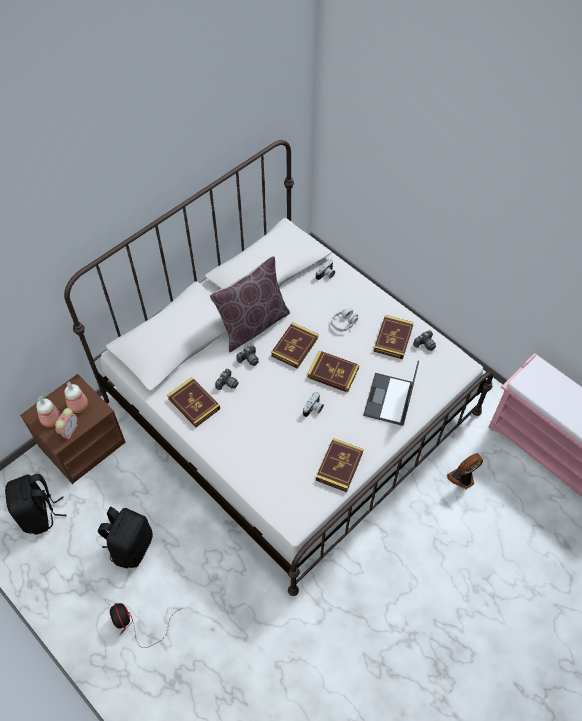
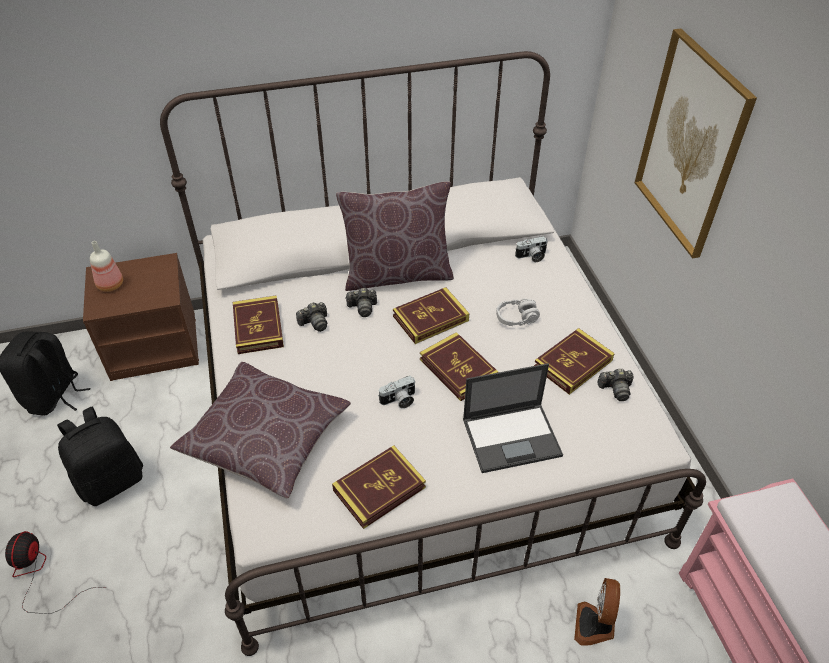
camera: 30 degrees right, 10 degrees down
(69, 429) = (119, 303): alarm clock -> none
(78, 406) = (148, 284): bottle -> none
(255, 471) = (266, 439): none -> brown pillow
(389, 400) = (512, 437): laptop -> laptop turned 150 degrees counterclockwise
(411, 180) = (690, 145): none -> picture
(462, 478) = (595, 626): fan -> fan turned 75 degrees counterclockwise

